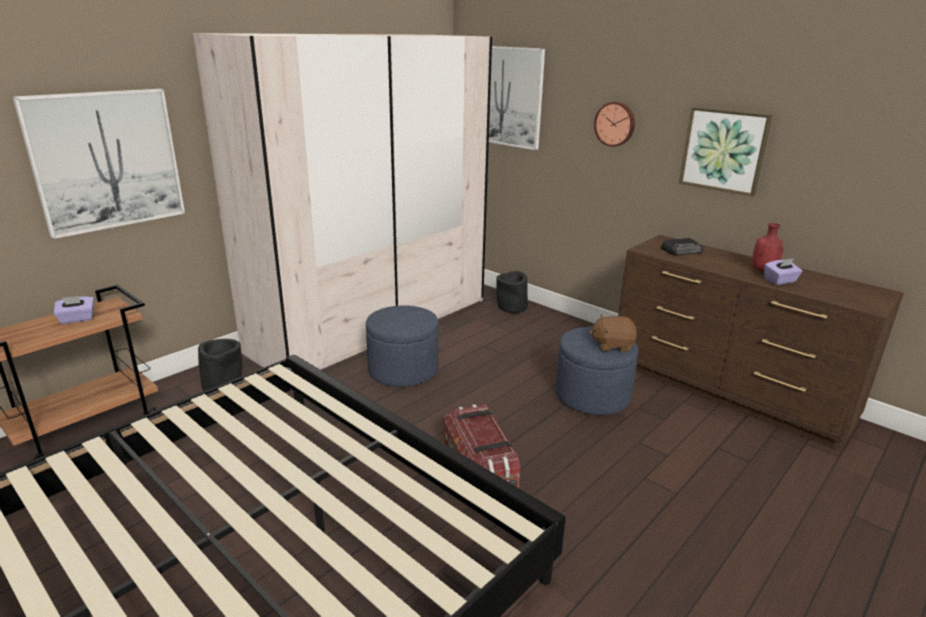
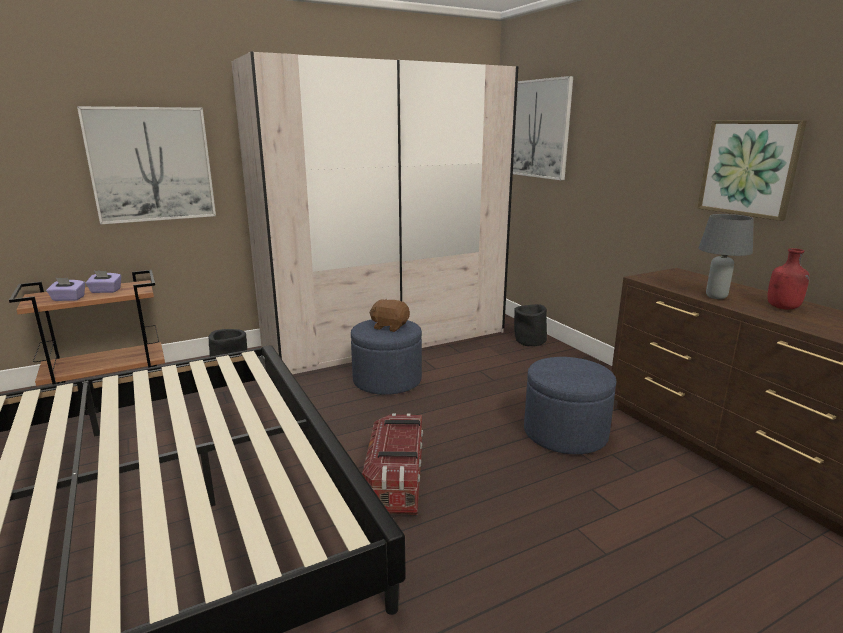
camera: 20 degrees right, 5 degrees down
(612, 345) = (583, 377): brown plush toy -> brown plush toy (390, 326)
(615, 124) = (635, 147): wall clock -> none
(682, 250) = (690, 282): radio -> none
(711, 264) = (715, 296): none -> grey table lamp
(780, 281) = (797, 319): purple tissue box -> purple tissue box (68, 299)

